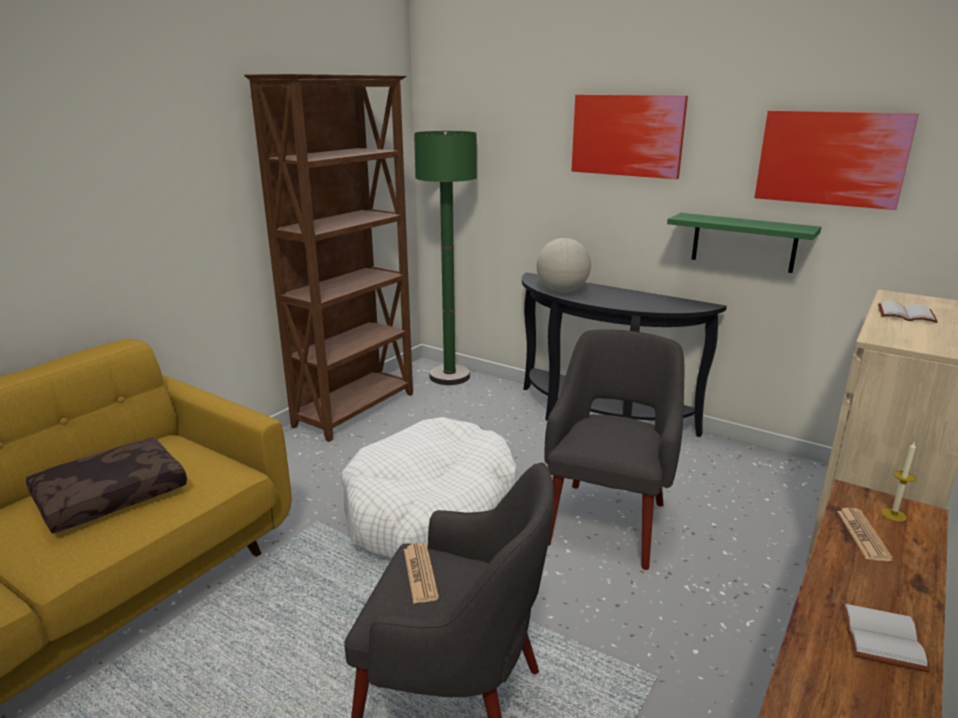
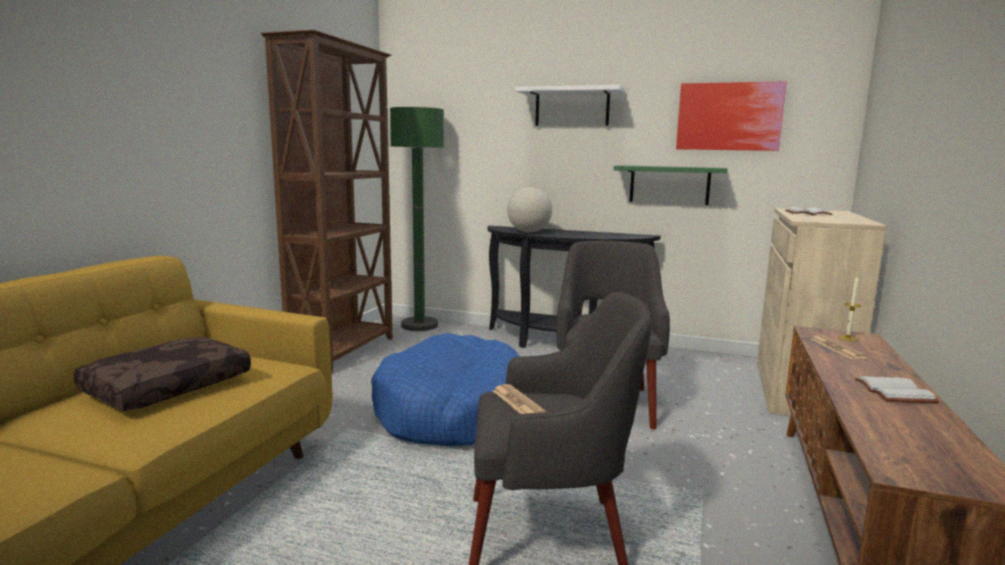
camera: 15 degrees left, 10 degrees down
(431, 510) = (452, 411): white dog bed -> blue dog bed
(627, 135) = (572, 107): picture -> white shelf

